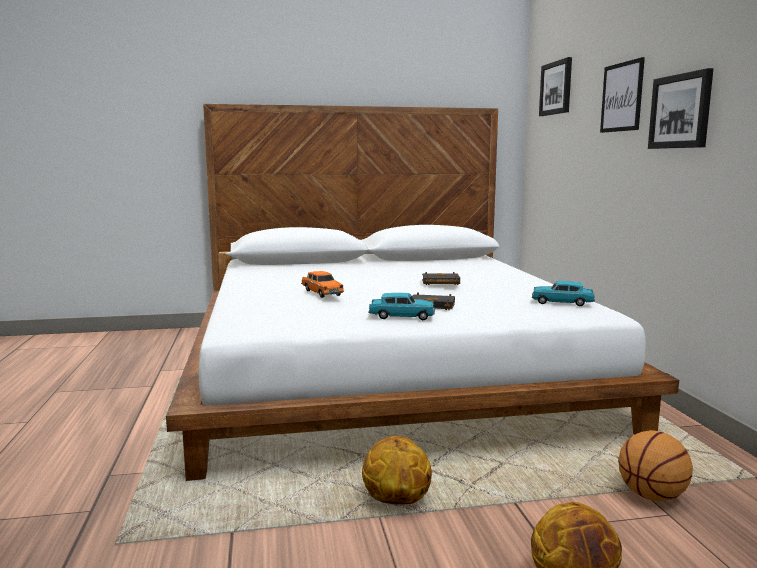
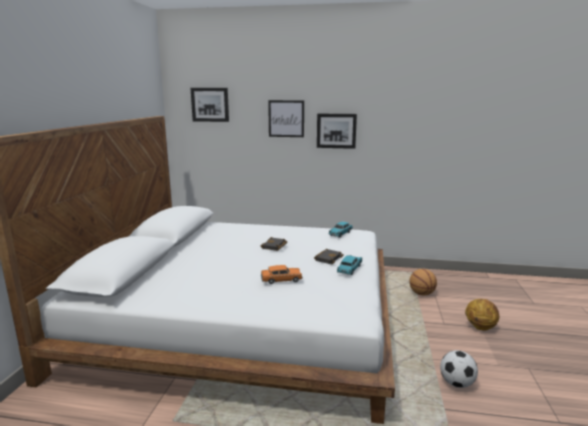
camera: 70 degrees left, 5 degrees up
(310, 546) = (457, 383): none -> football
(395, 501) = (417, 351): basketball -> none

